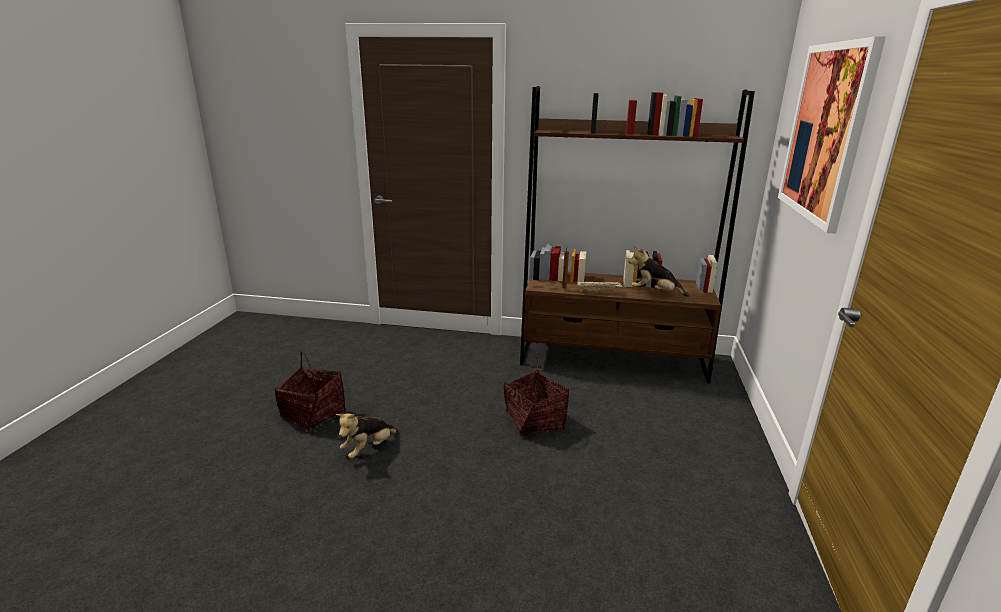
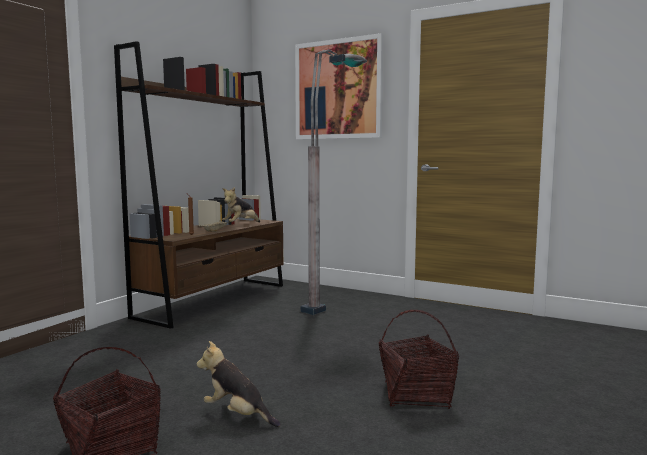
camera: 70 degrees left, 15 degrees down
(368, 448) = (237, 415): plush toy -> plush toy turned 150 degrees clockwise
(534, 421) = (271, 337): basket -> basket (416, 395)
(689, 438) = (338, 303): none -> grey floor lamp

